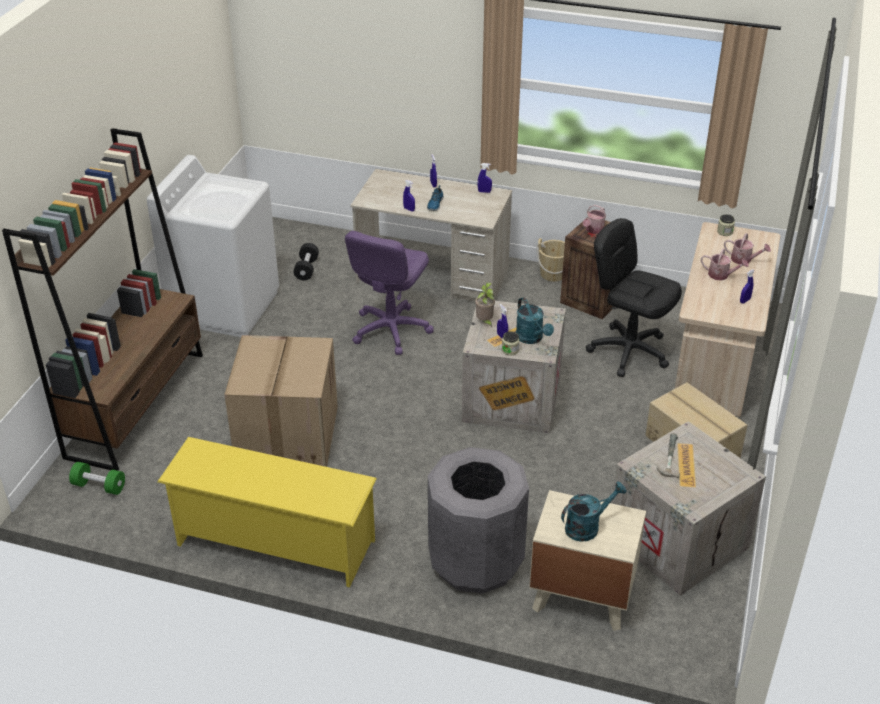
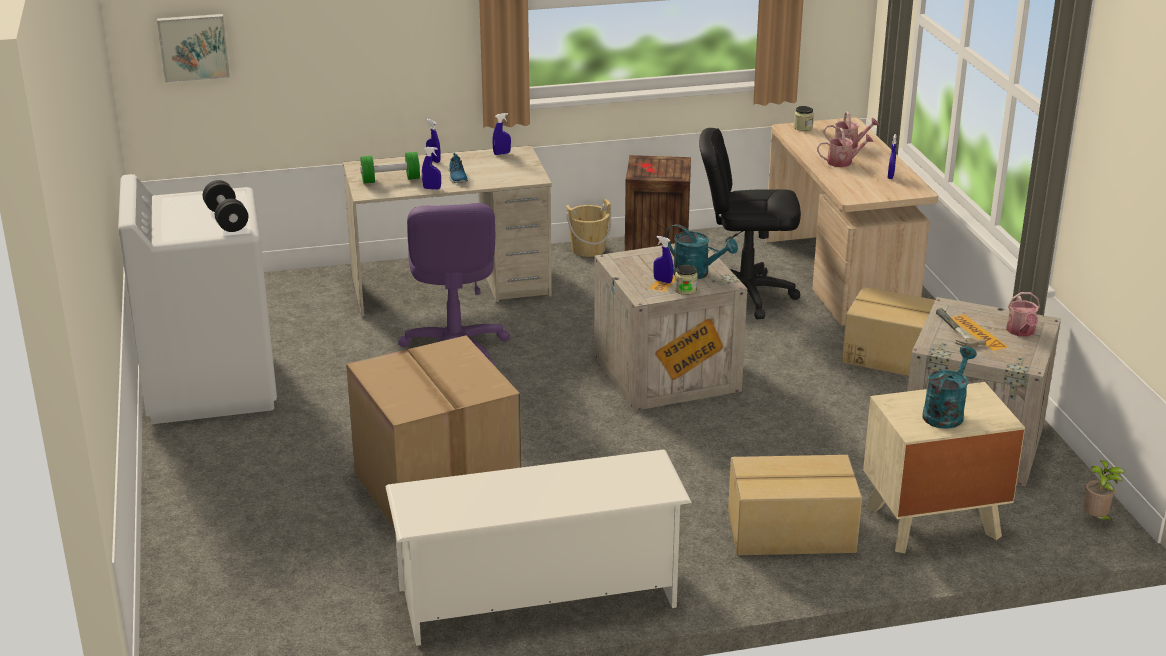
camera: 30 degrees left, 10 degrees down
(99, 486) = (237, 623): green dumbbell -> green dumbbell (390, 180)
(136, 404) = (196, 521): brown bookcase -> none
(274, 543) = (538, 598): yellow shoe rack -> white shoe rack
(287, 65) = (193, 46): none -> picture
(306, 269) = (281, 320): black dumbbell -> black dumbbell (226, 219)
(476, 562) = (792, 532): grey trash can -> cardboard box
(485, 322) = (628, 273): potted plant -> potted plant (1096, 519)
(593, 230) = (649, 167): watering can -> watering can (1021, 332)

